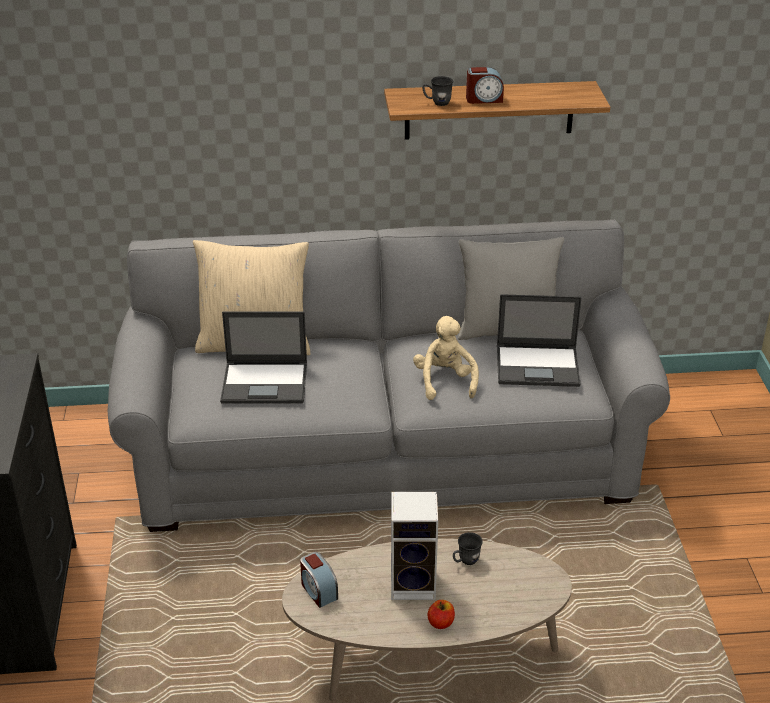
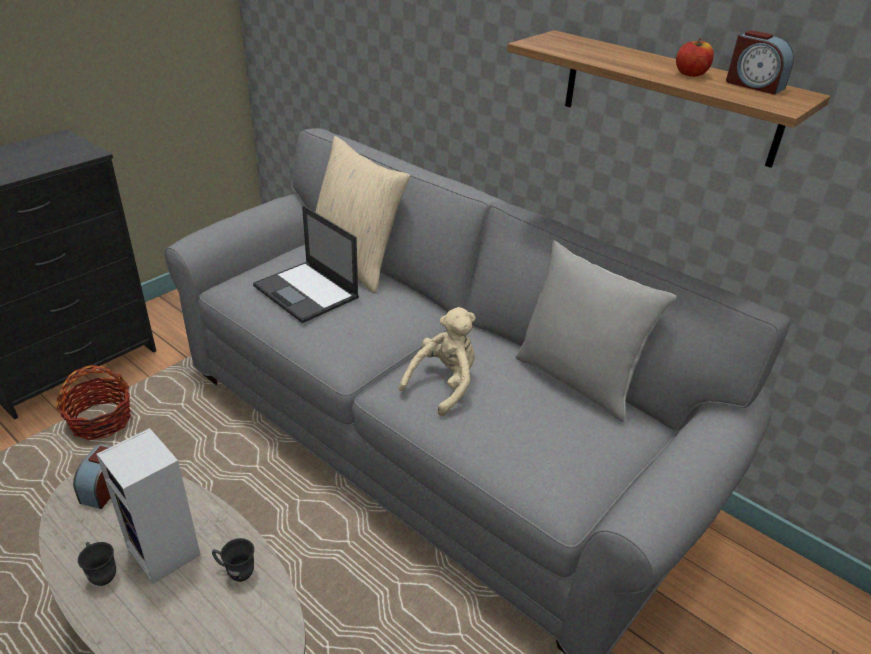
camera: 45 degrees right, 0 degrees up
(132, 616) = (101, 421): none -> basket
(437, 102) = (578, 51): grey mug -> grey mug (101, 573)
(441, 623) = (117, 611): apple -> apple (690, 74)
(484, 99) = (638, 64): alarm clock -> alarm clock (753, 85)
(538, 366) = (551, 431): laptop -> none

